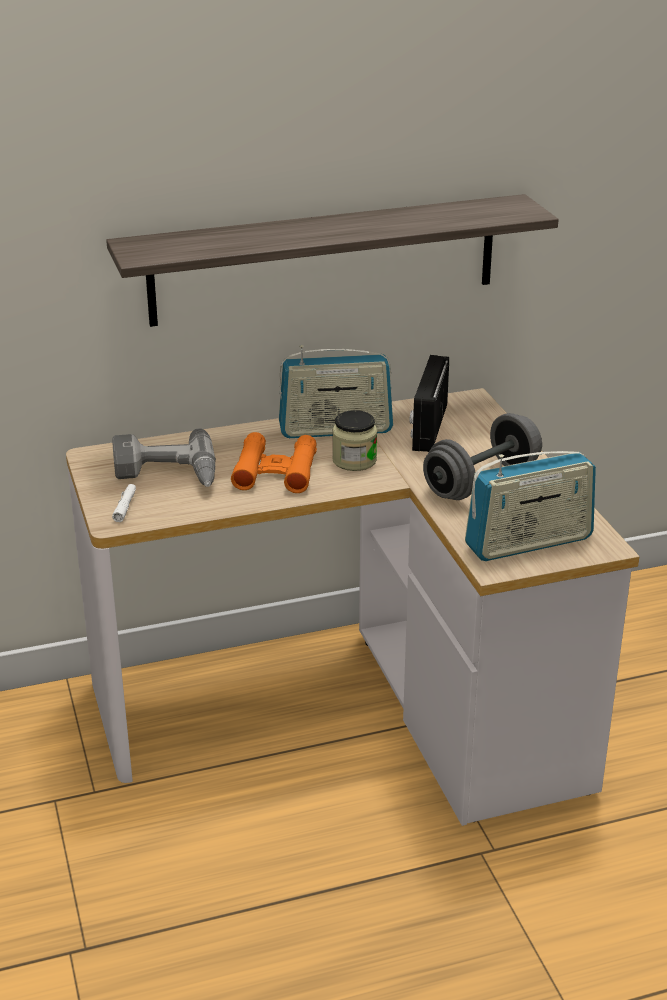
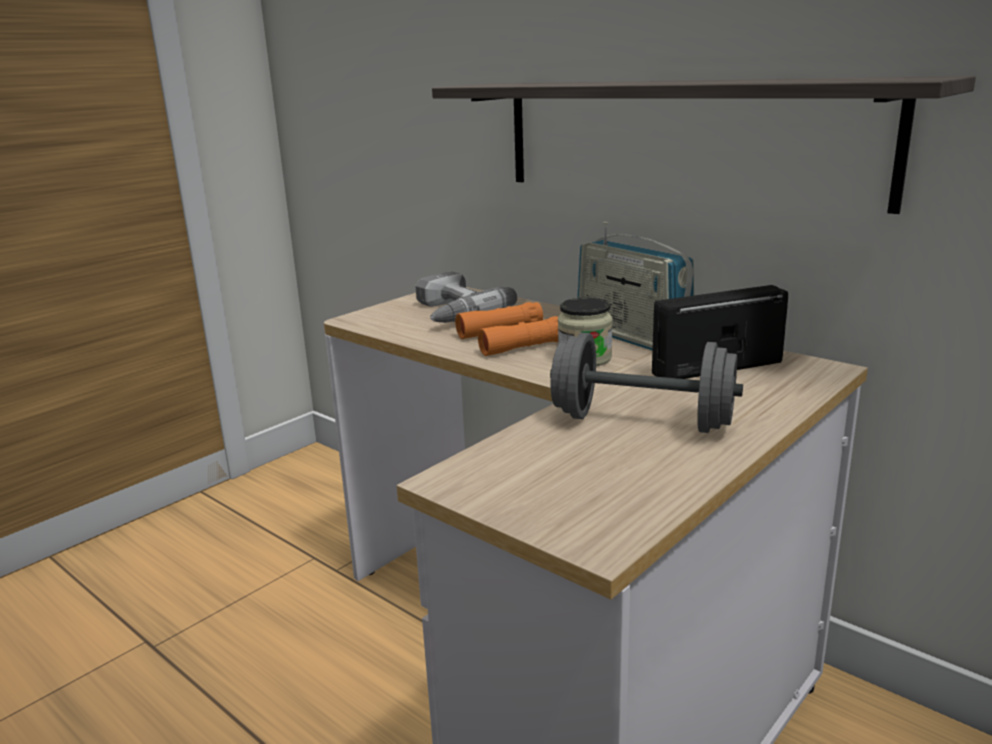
camera: 60 degrees right, 10 degrees down
(125, 507) = (380, 316): white flashlight -> none
(529, 543) = (535, 485): radio -> none

